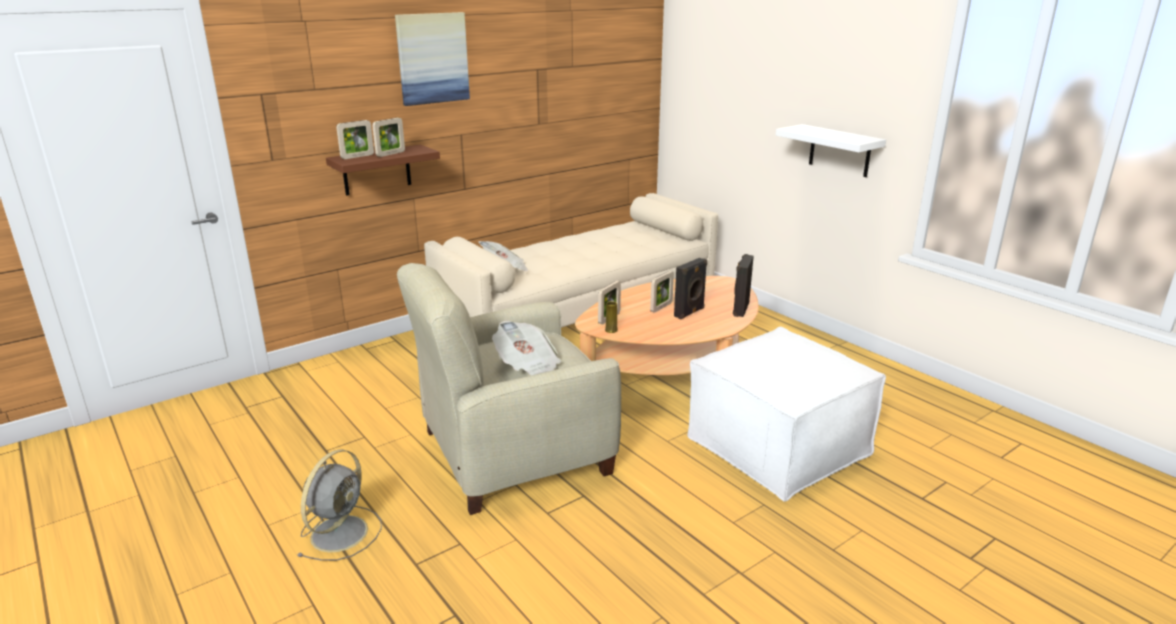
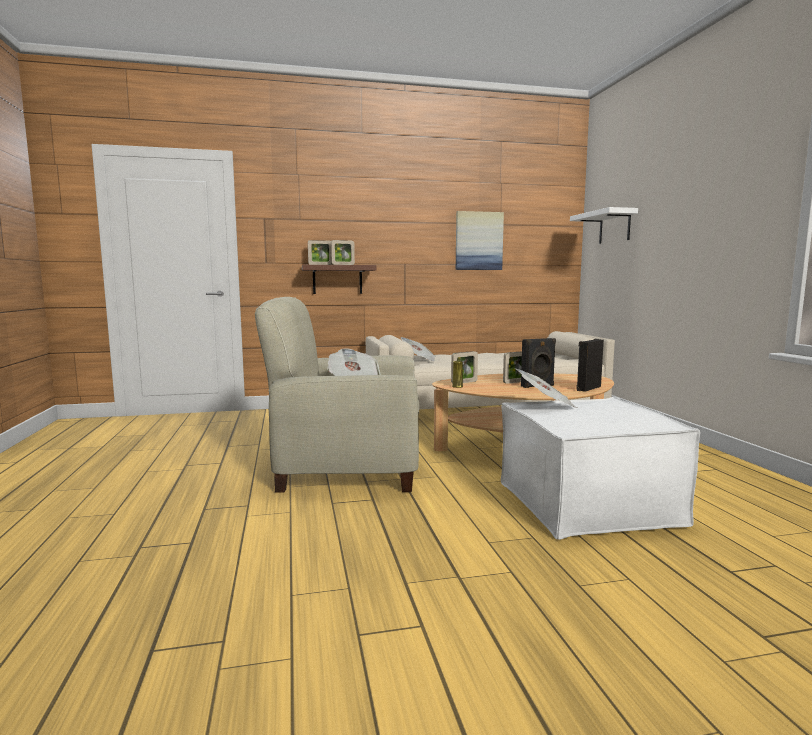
camera: 25 degrees right, 15 degrees down
(341, 532) = (182, 483): grey fan -> none
(432, 58) = (386, 206): picture -> picture (478, 241)
(737, 358) = (546, 404): none -> newspaper
(839, 151) = (713, 264): white shelf -> white shelf (614, 227)

